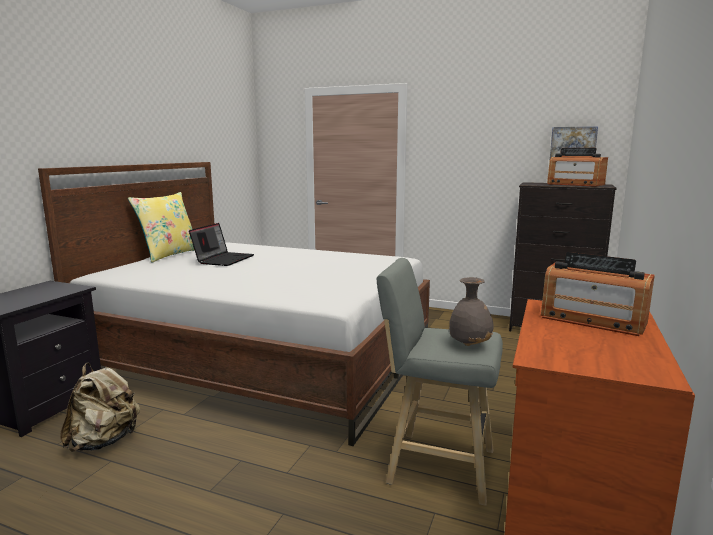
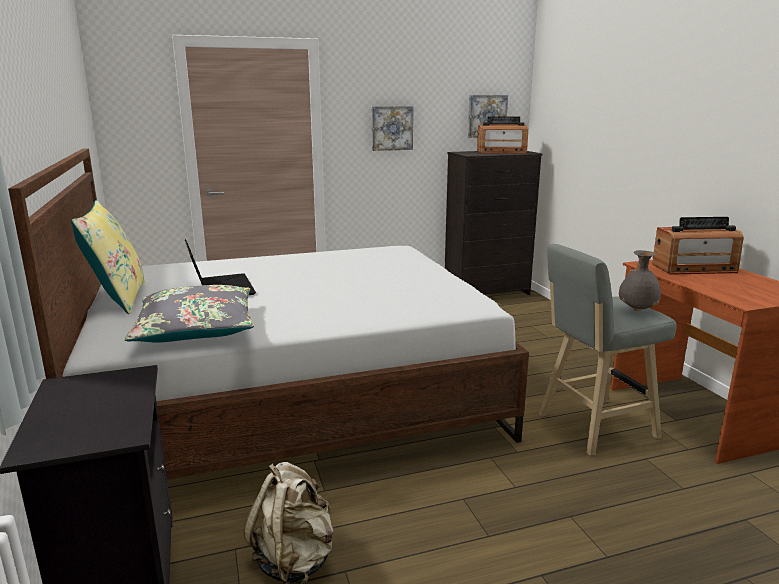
camera: 40 degrees left, 5 degrees up
(154, 275) = (196, 328): none -> grey pillow
(468, 158) = (391, 128): none -> picture

